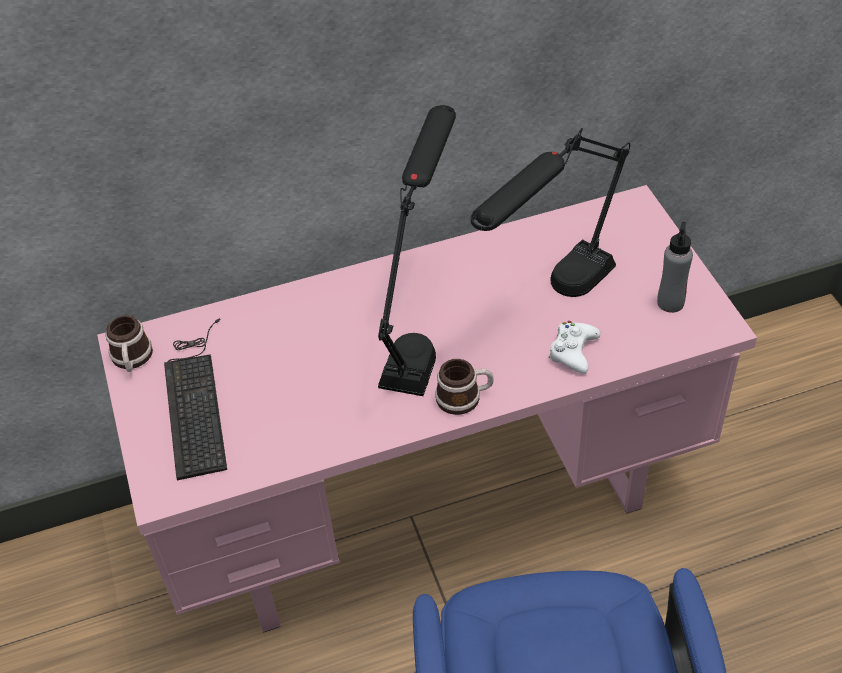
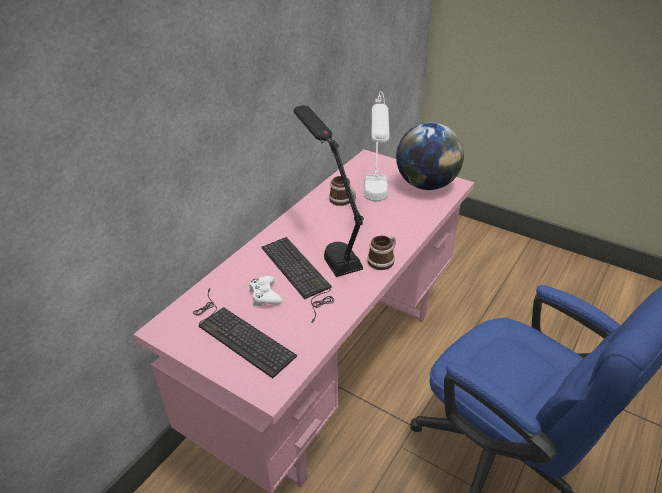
camera: 40 degrees left, 10 degrees down
(132, 359) = (173, 334): mug -> mug (343, 201)
(337, 358) = (299, 274): none -> keyboard
(552, 299) = (375, 205): black table lamp -> white table lamp
(573, 351) = (409, 219): white game controller -> white game controller (265, 295)
(670, 302) = (426, 184): grey bottle -> globe

